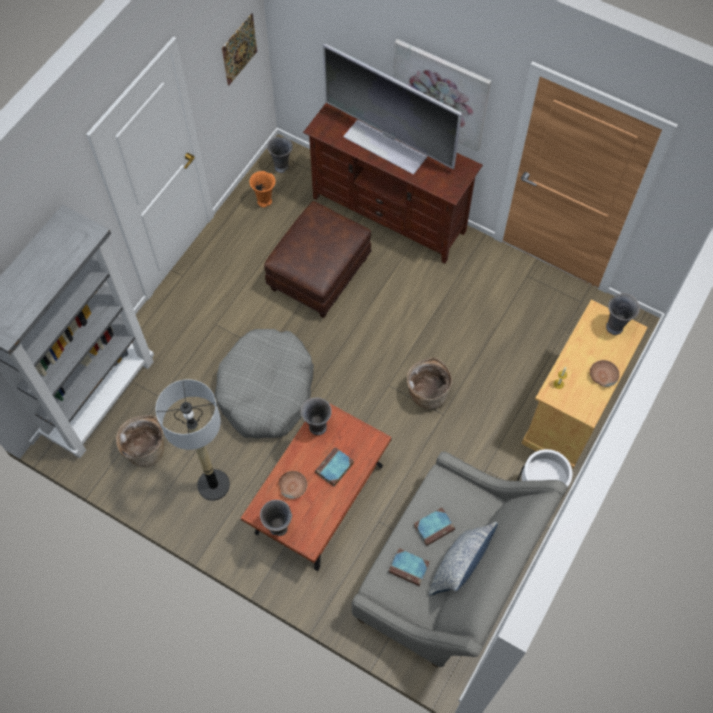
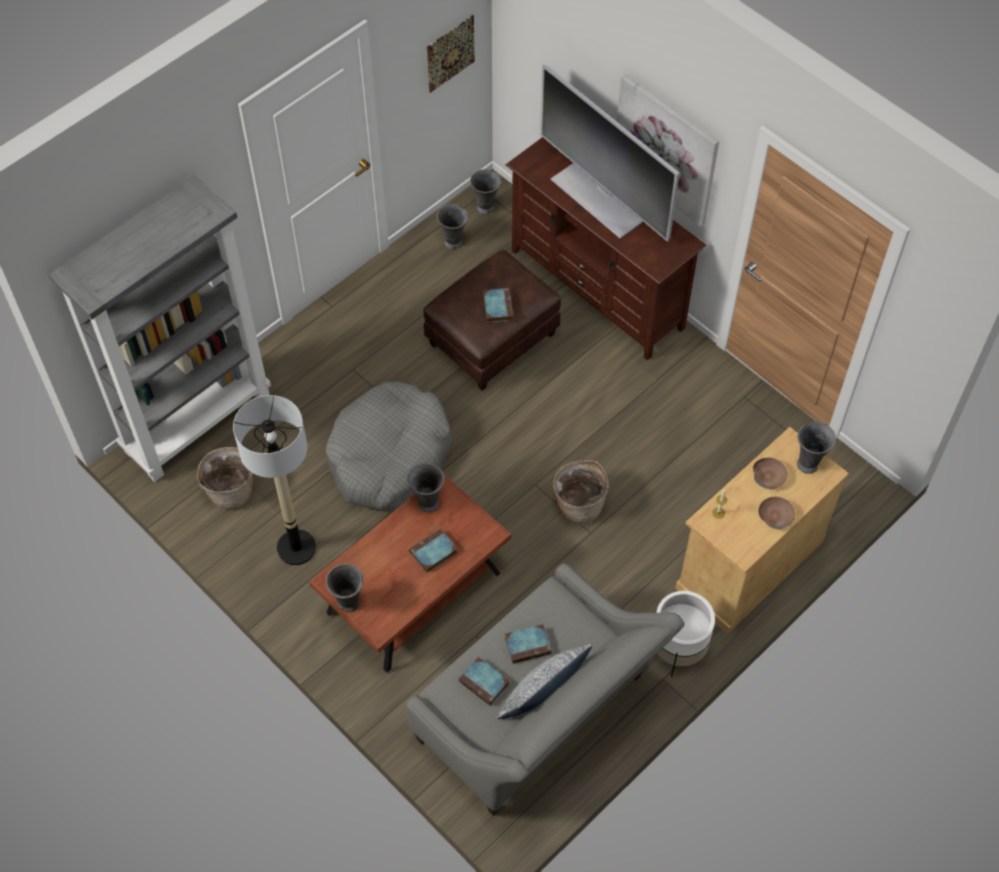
camera: 15 degrees right, 5 degrees down
(265, 201) = (453, 243): orange vase -> grey vase
(293, 486) = (379, 561): brown bowl -> brown bowl (768, 476)
(324, 249) = (497, 306): none -> book

